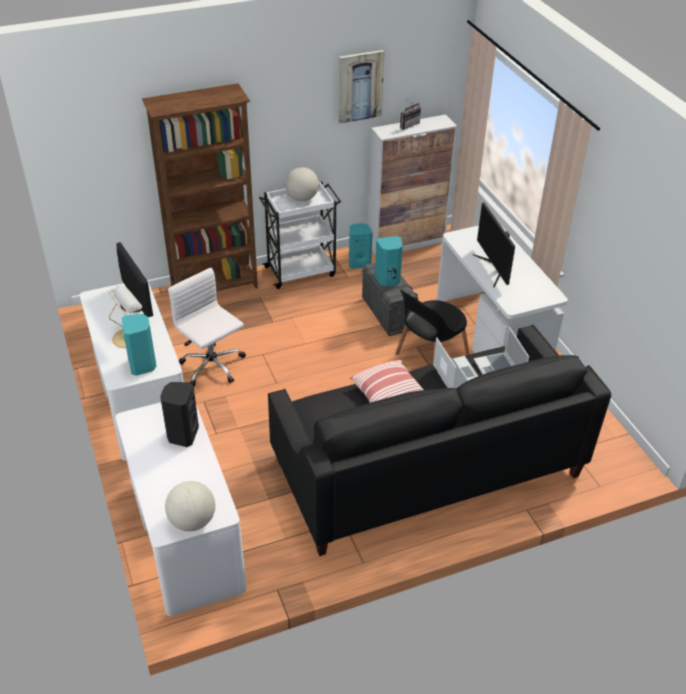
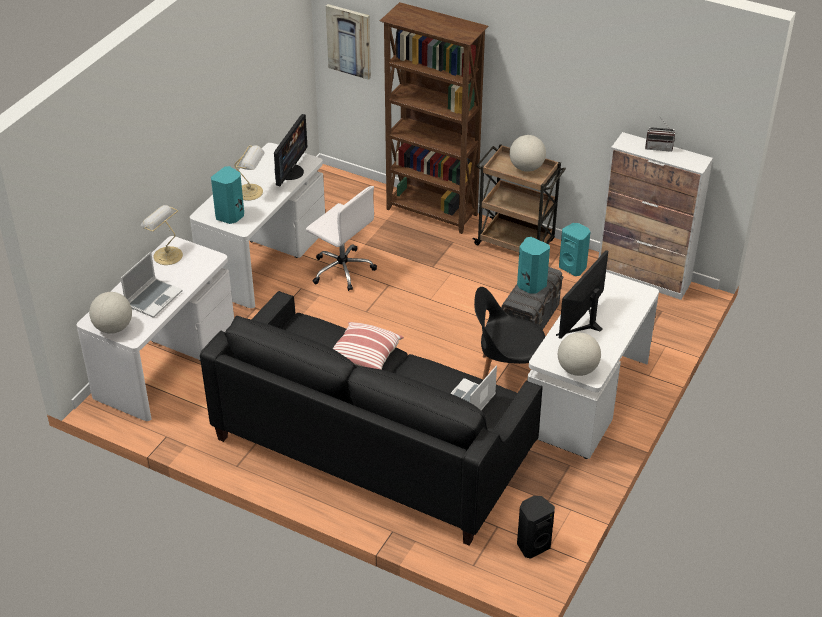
camera: 50 degrees right, 0 degrees up
(139, 431) = (166, 255): none -> table lamp
(182, 435) = (185, 275): black speaker -> black speaker (532, 545)
(213, 367) = (342, 269): white office chair -> white office chair turned 120 degrees clockwise
(301, 271) = (516, 243): white cart -> brown cart
(360, 86) = (615, 83): picture -> picture (349, 41)
(456, 376) = (431, 381): laptop -> laptop (153, 298)
(539, 298) = (577, 369): none -> globe

